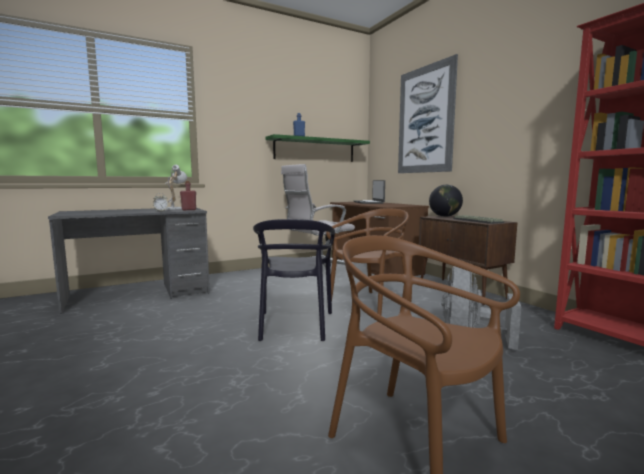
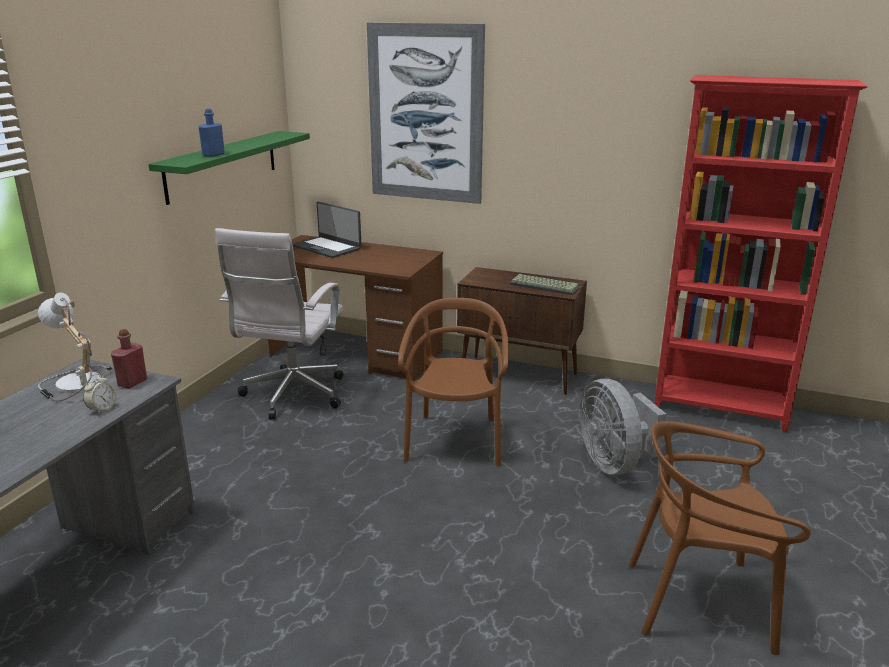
camera: 40 degrees left, 15 degrees up
(294, 325) = (421, 519): black chair -> none
(444, 216) = (485, 275): globe -> none

